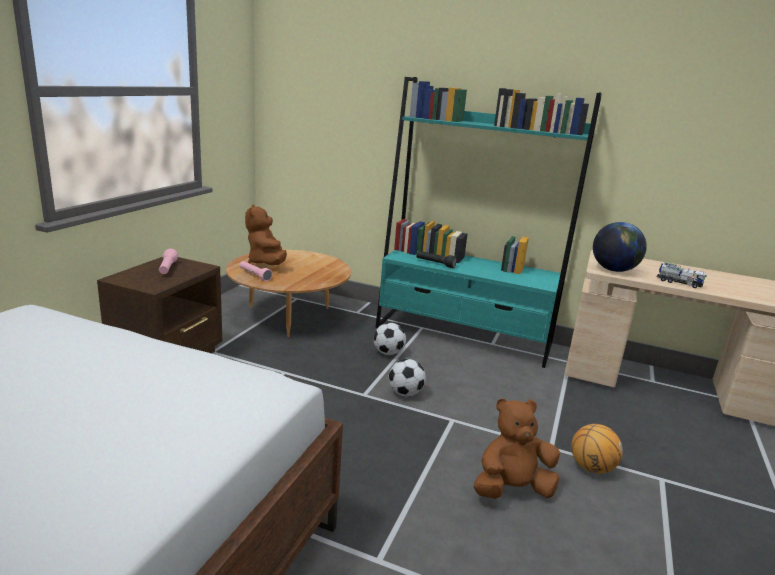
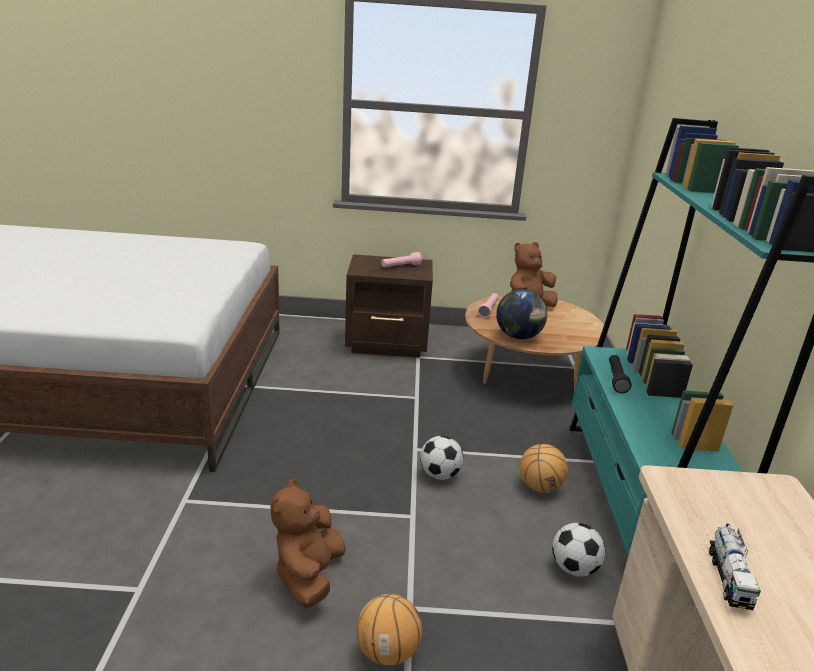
camera: 70 degrees right, 5 degrees up
(388, 353) = (517, 448): football -> football (574, 568)
(437, 359) = (539, 487): none -> basketball
(512, 489) = (309, 575): brown plush toy -> brown plush toy turned 135 degrees counterclockwise
(613, 270) = (693, 495): globe -> globe (518, 336)

